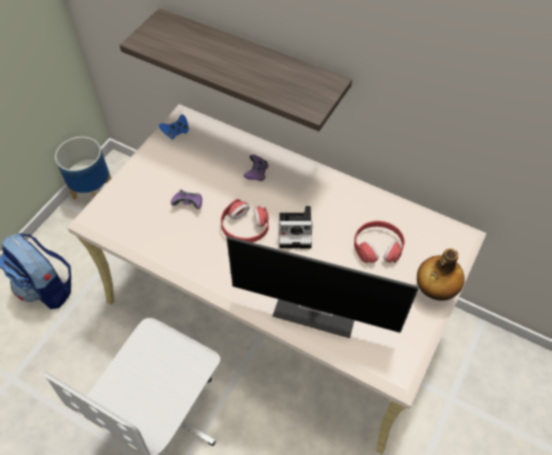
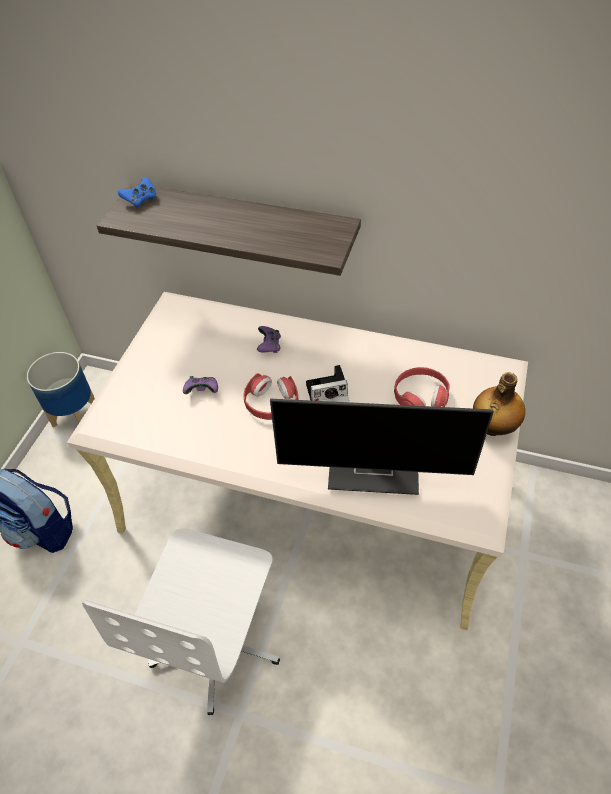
camera: 10 degrees left, 5 degrees down
(176, 132) = (169, 320): blue game controller -> blue game controller (140, 200)

